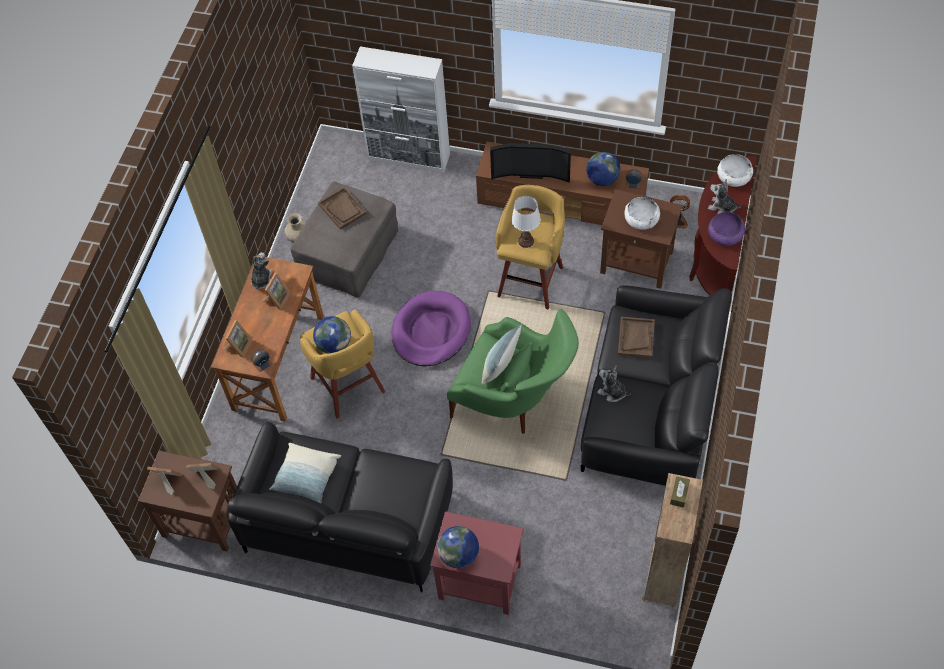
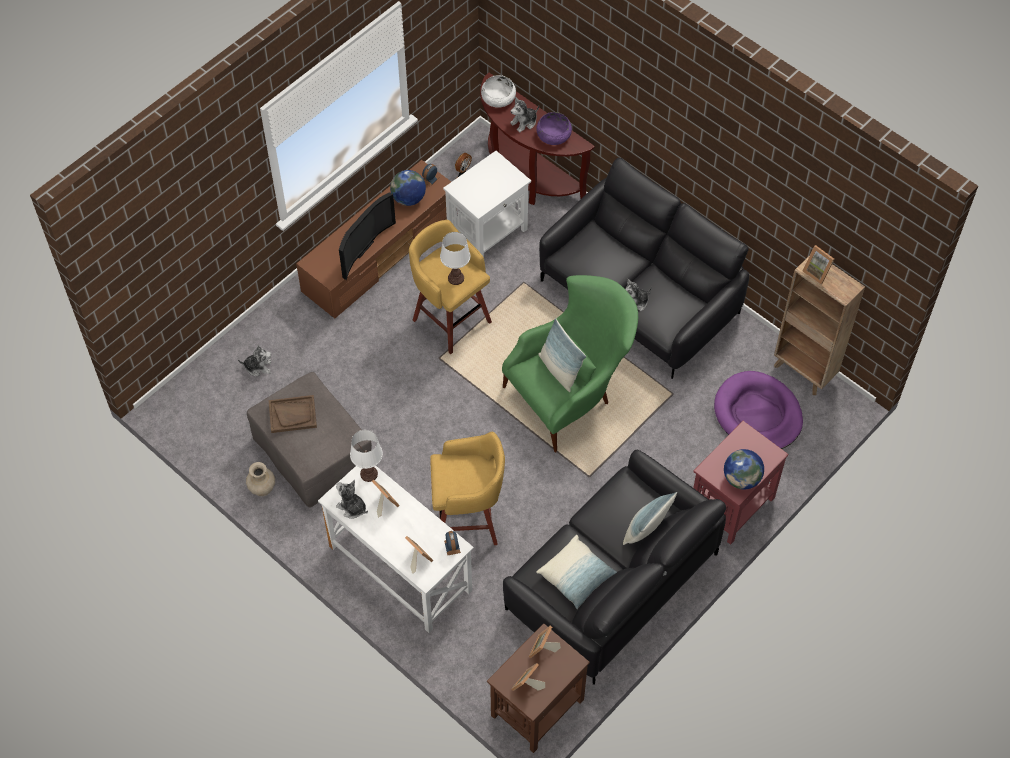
camera: 65 degrees left, 0 degrees up
(278, 362) = (399, 569): brown desk -> white desk
(298, 275) = (369, 474): none -> white table lamp
(334, 344) = (467, 479): globe -> none
(382, 510) = (646, 529): none -> pillow
(403, 180) = (258, 367): none -> plush toy
(409, 157) = (233, 349): white cabinet -> none
(431, 331) = (451, 424): purple dog bed -> purple dog bed (757, 414)
(636, 262) = (488, 233): brown side table -> white side table
(636, 338) = (593, 259): brown tray -> none
(641, 219) = (489, 185): white bowl -> none
(679, 494) = (817, 272): brown tissue box -> picture frame

